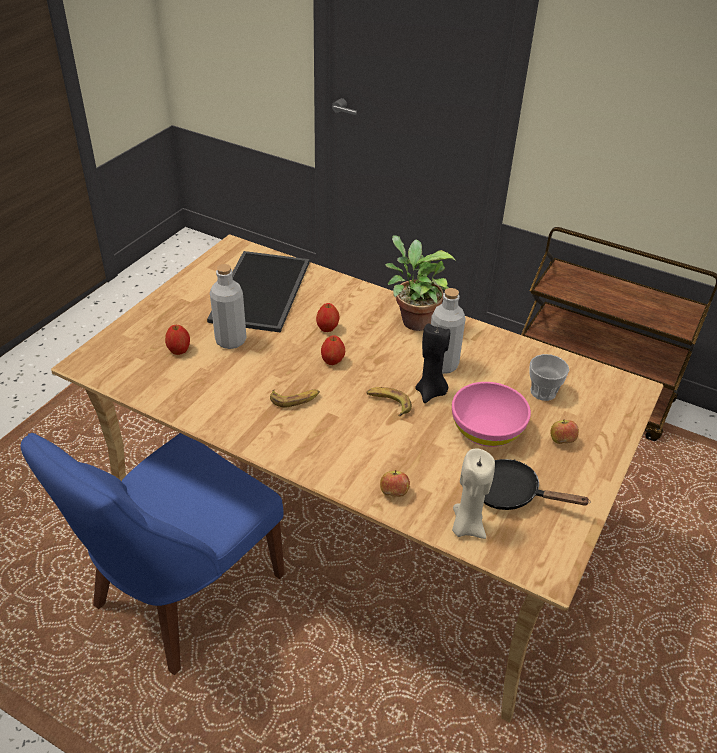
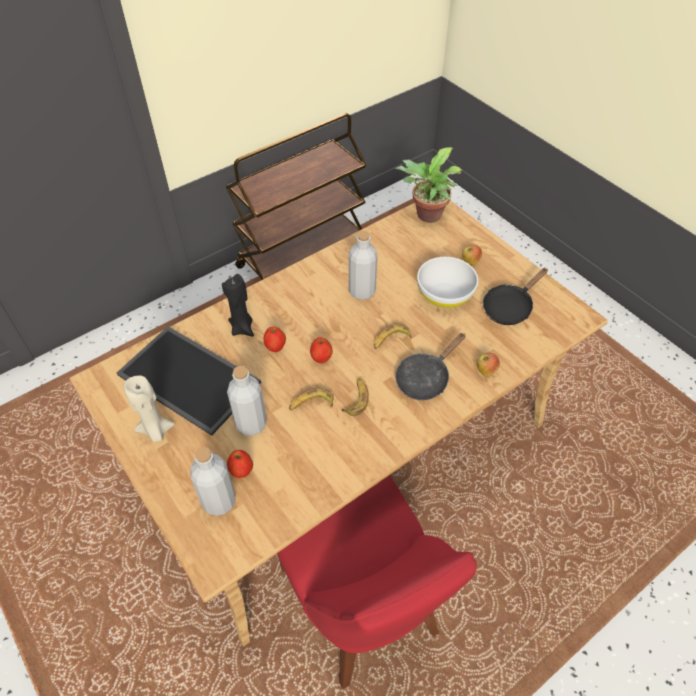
camera: 65 degrees left, 10 degrees up
(143, 347) = (219, 501): none -> grey bottle
(182, 595) = (362, 606): blue chair -> red chair
(272, 370) = (311, 404): none -> banana
(352, 443) = (425, 378): none -> black frying pan
(413, 320) = (297, 288): potted plant -> potted plant (426, 216)
(431, 393) = (390, 310): black candle -> black candle (242, 328)
(466, 526) = (530, 342): beige candle -> beige candle (156, 431)
(486, 430) = (444, 295): pink bowl -> white bowl
(543, 392) = (418, 249): cup -> none

